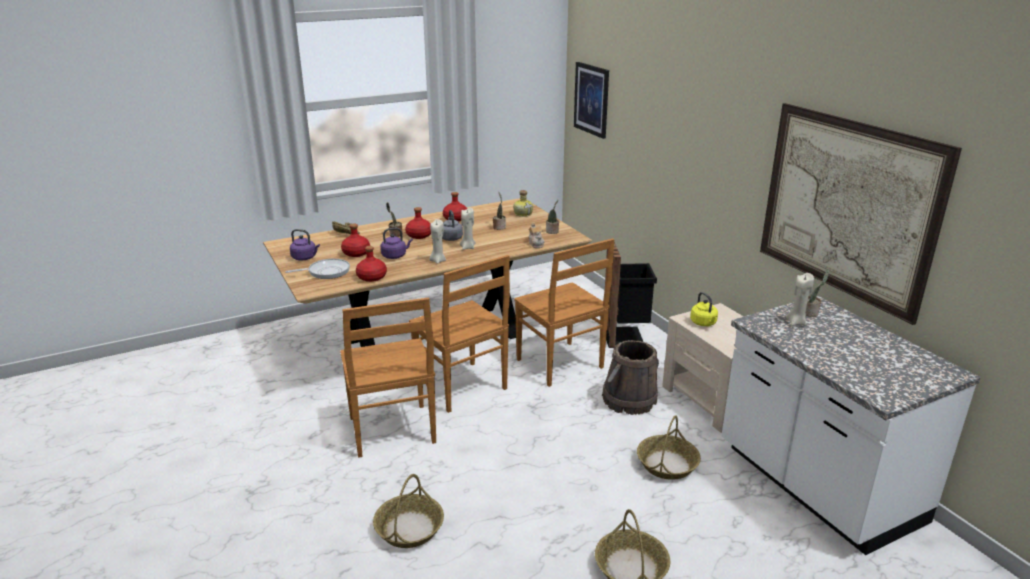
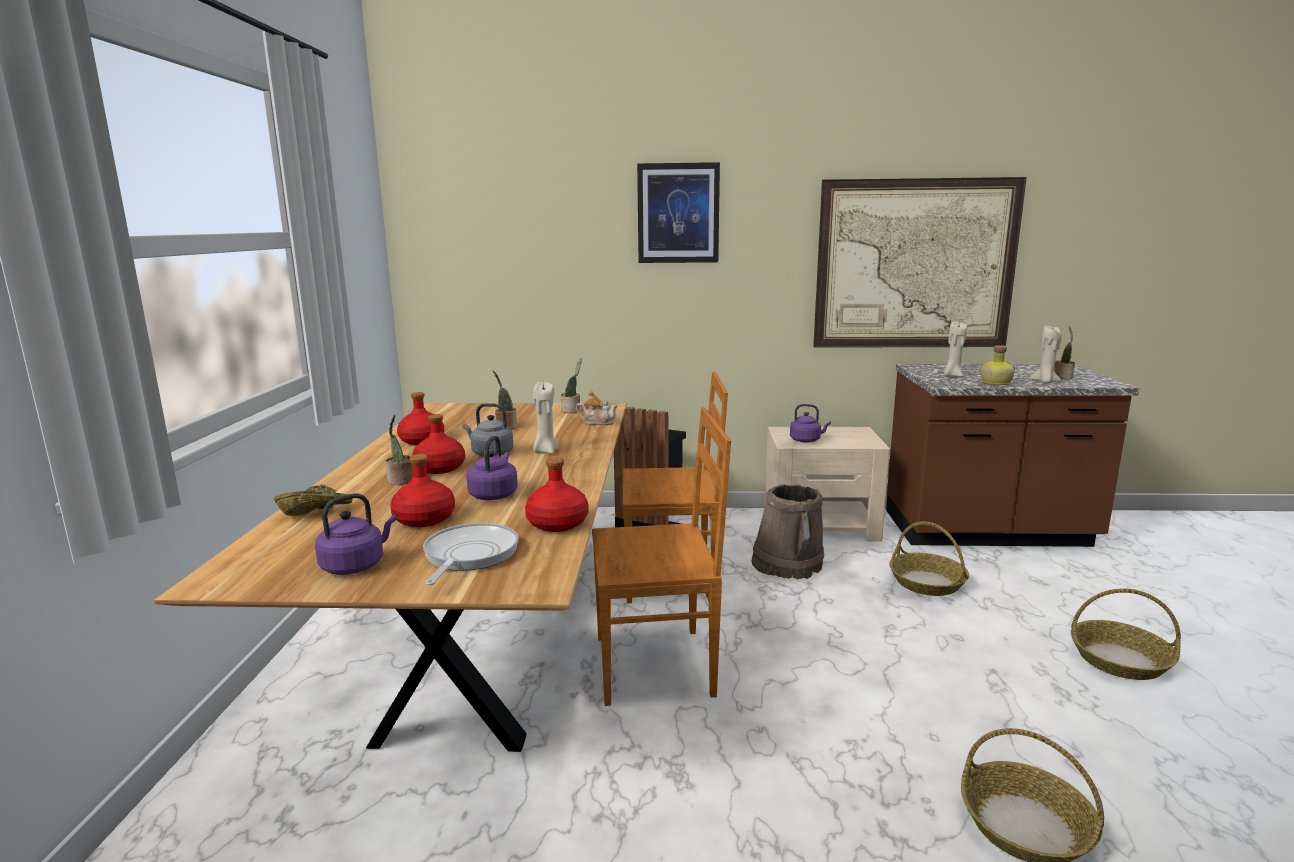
camera: 60 degrees left, 10 degrees down
(392, 432) = (732, 771): brown chair -> none
(437, 261) = (564, 473): beige candle -> beige candle (1045, 382)
(523, 214) = (484, 411): bottle -> bottle (995, 382)
(591, 99) = (461, 249): picture -> picture (678, 213)
(704, 323) = (807, 440): yellow kettle -> purple kettle
(810, 313) = (934, 370): potted plant -> potted plant (1062, 377)
(817, 486) = (988, 531): white counter -> brown counter

